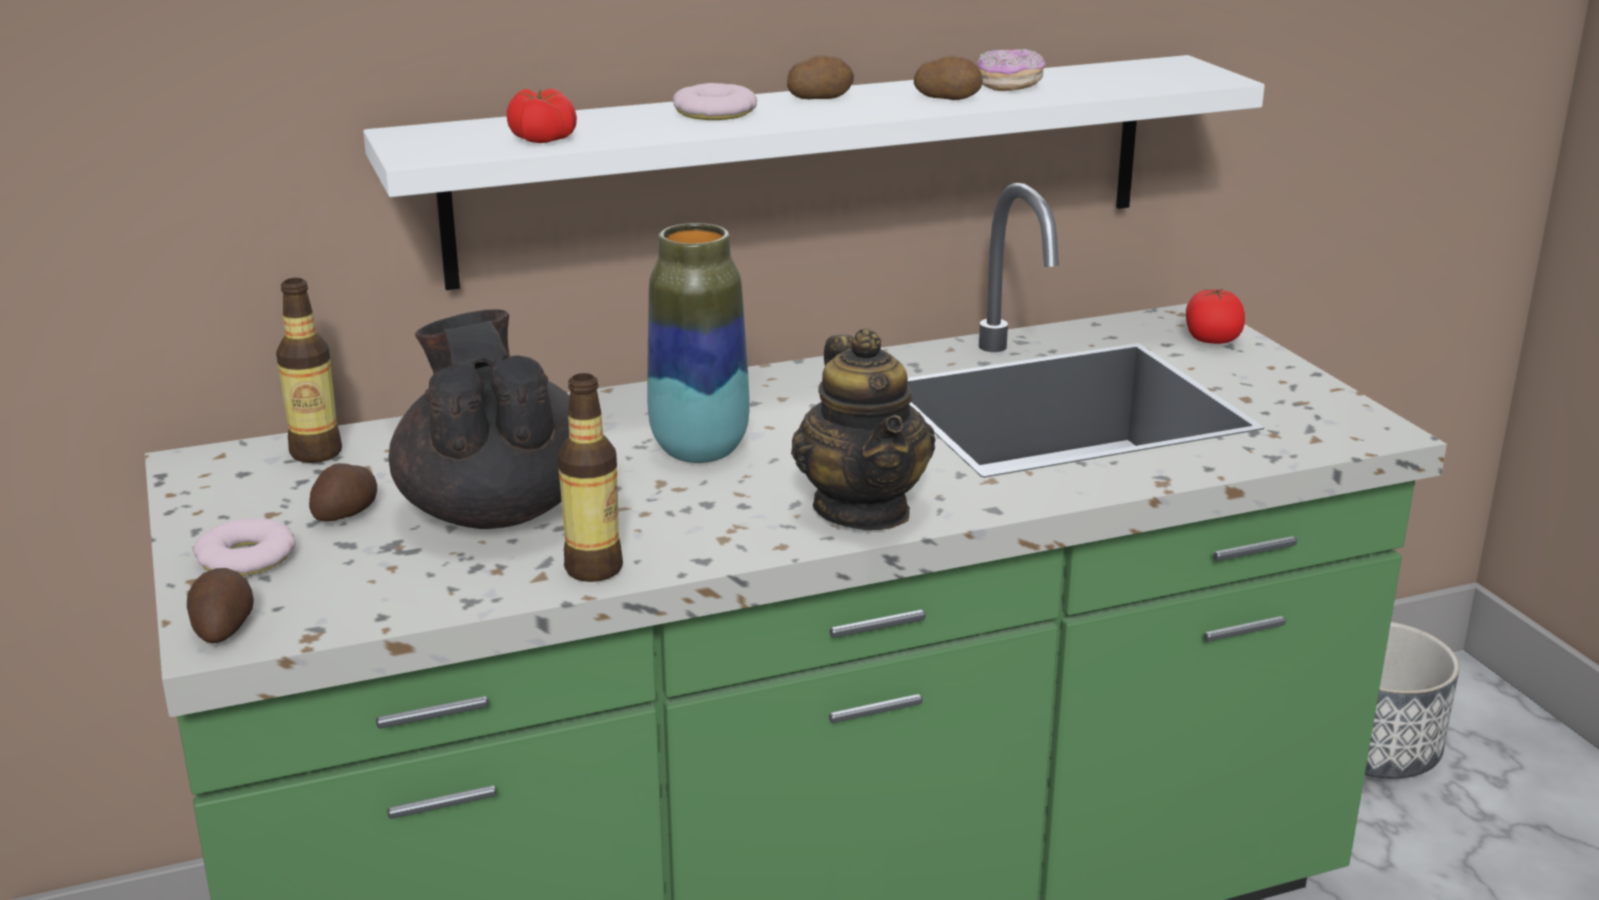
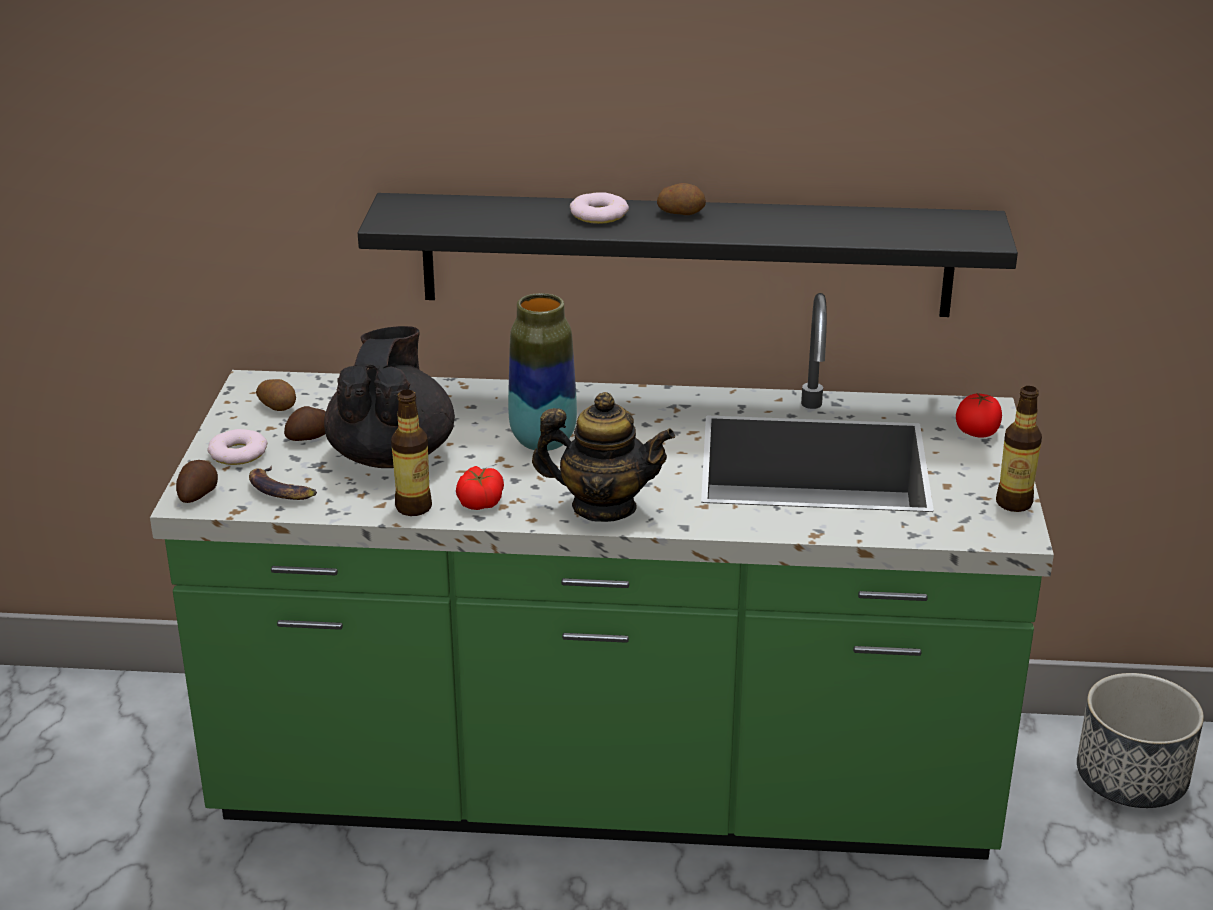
camera: 25 degrees right, 5 degrees up
(316, 453) = (322, 391): bottle -> bottle (1014, 503)
(361, 591) = (281, 490): none -> banana
(542, 138) = (469, 220): tomato -> tomato (480, 501)
(809, 168) = (686, 254): white shelf -> black shelf
(863, 510) = (603, 507): teapot -> teapot turned 90 degrees counterclockwise
(948, 98) = (766, 228): potato -> potato (278, 406)
(1009, 86) = (825, 222): donut -> none

